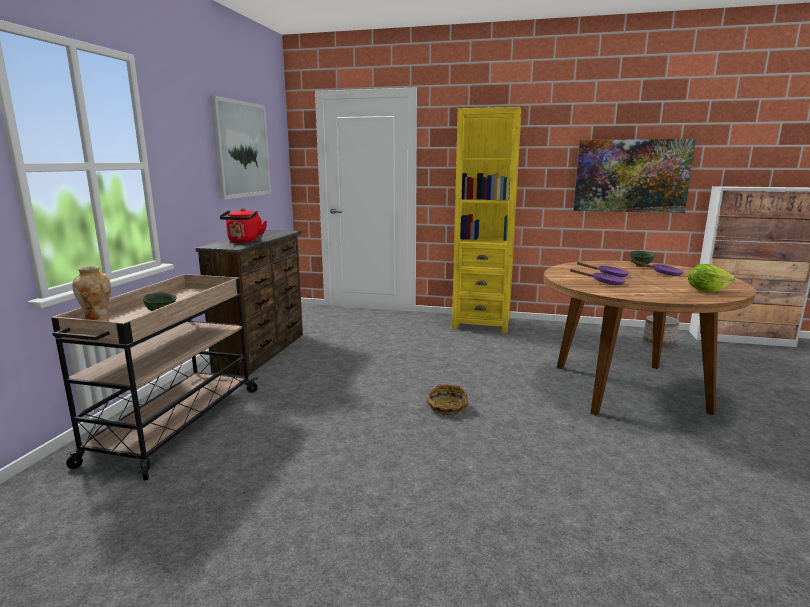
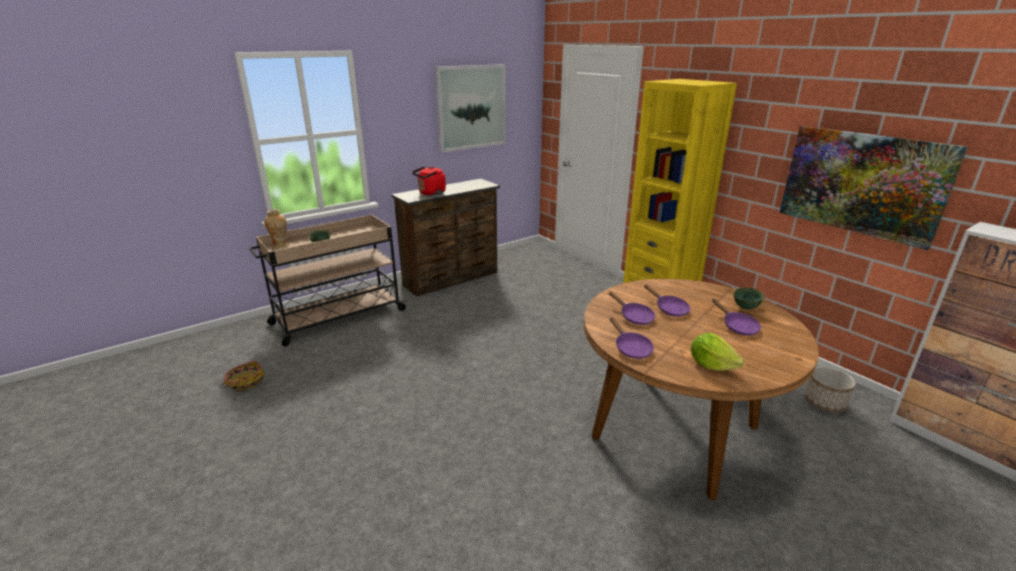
camera: 40 degrees right, 10 degrees up
(447, 407) = (493, 376): basket -> basket (245, 382)
(651, 296) = (630, 348): none -> purple frying pan

